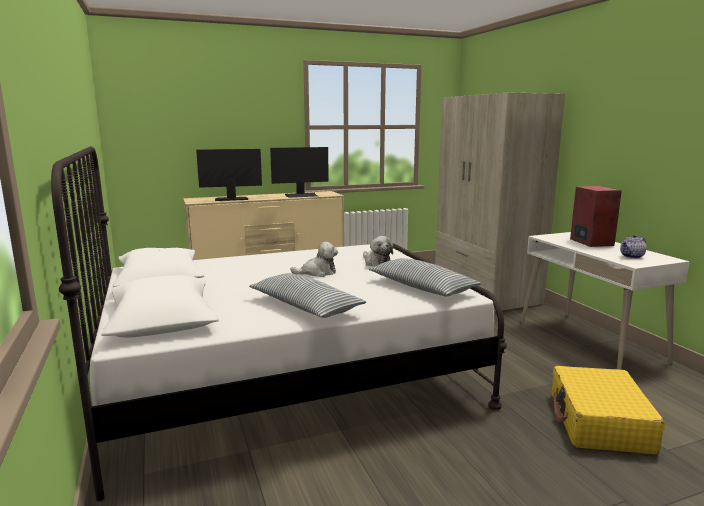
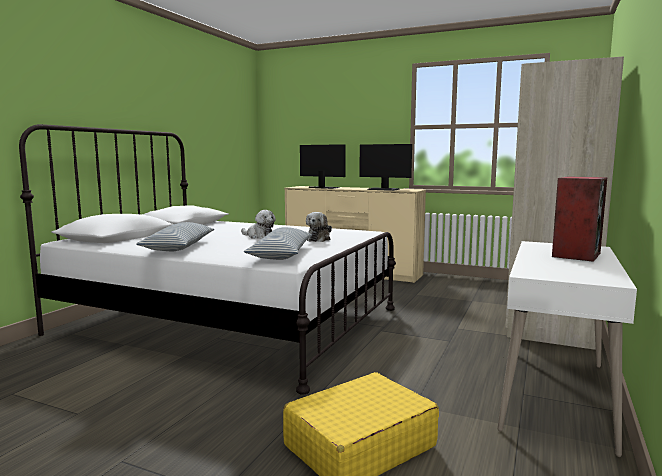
camera: 45 degrees right, 5 degrees down
(632, 256) = (562, 270): teapot -> none

